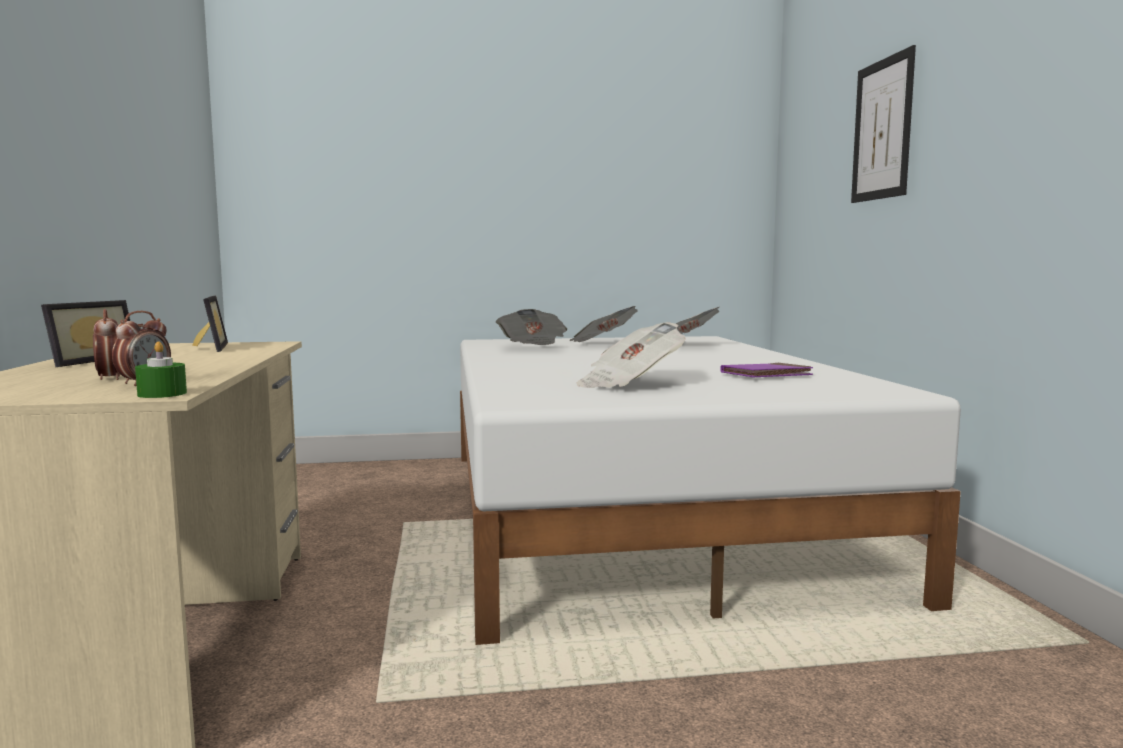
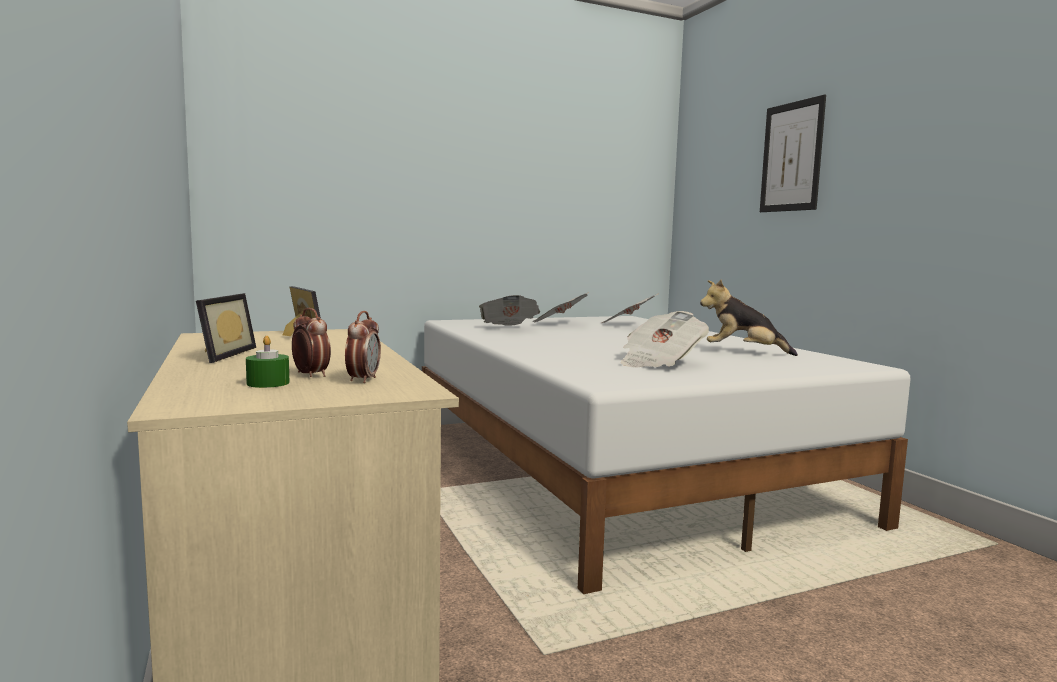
camera: 15 degrees left, 0 degrees up
(162, 394) = (416, 391): green candle -> green candle (268, 383)
(766, 375) = (743, 352): purple book -> plush toy

